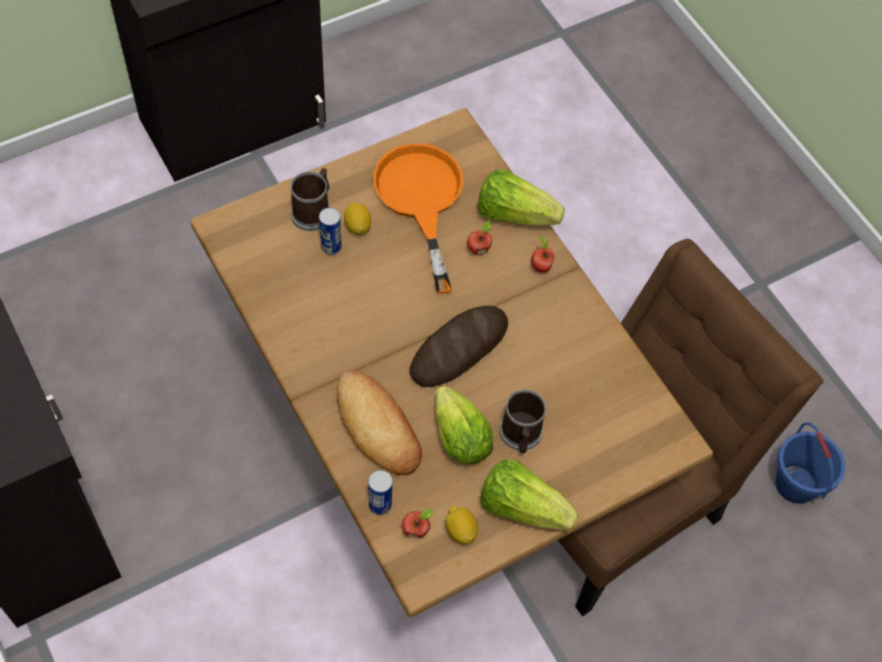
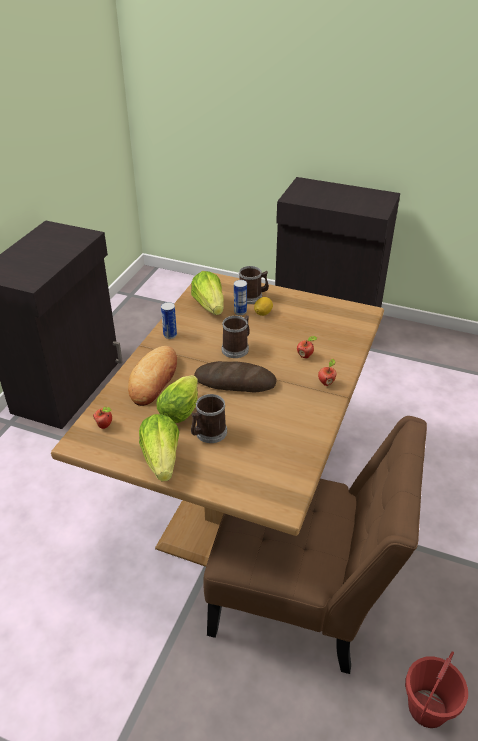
camera: 55 degrees right, 20 degrees down
(380, 505) = (107, 404): can -> can (170, 335)
(400, 302) = (237, 348): none -> mug
(420, 200) = (306, 323): orange frying pan -> none
(460, 530) = (121, 442): lemon -> none
(514, 214) = (345, 356): lettuce -> lettuce (209, 306)
(795, 483) = (427, 707): blue bucket -> red bucket

